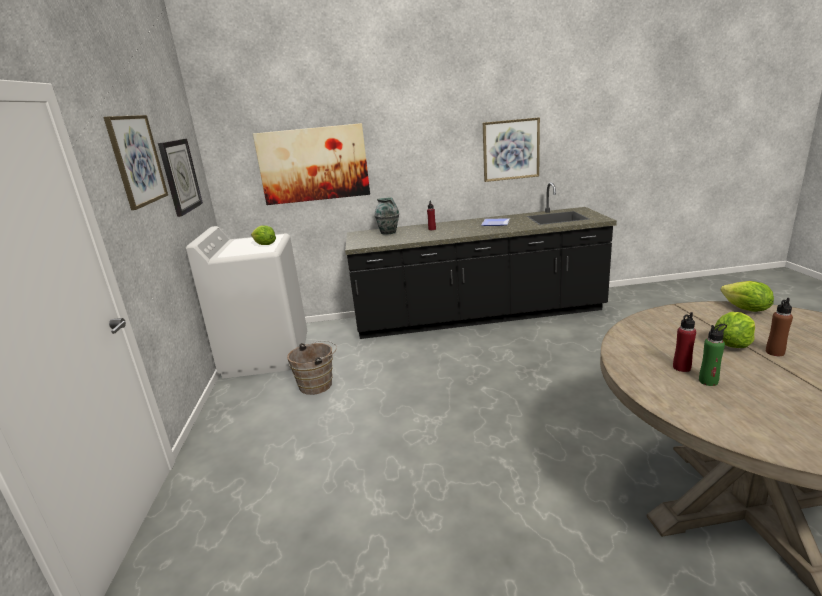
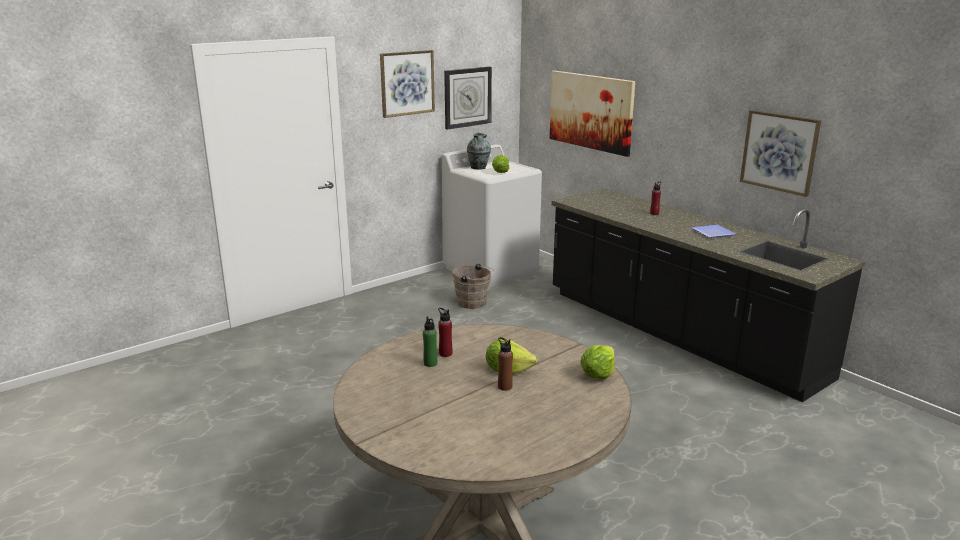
camera: 55 degrees right, 0 degrees up
(389, 233) = (620, 201): vase -> vase (478, 168)

